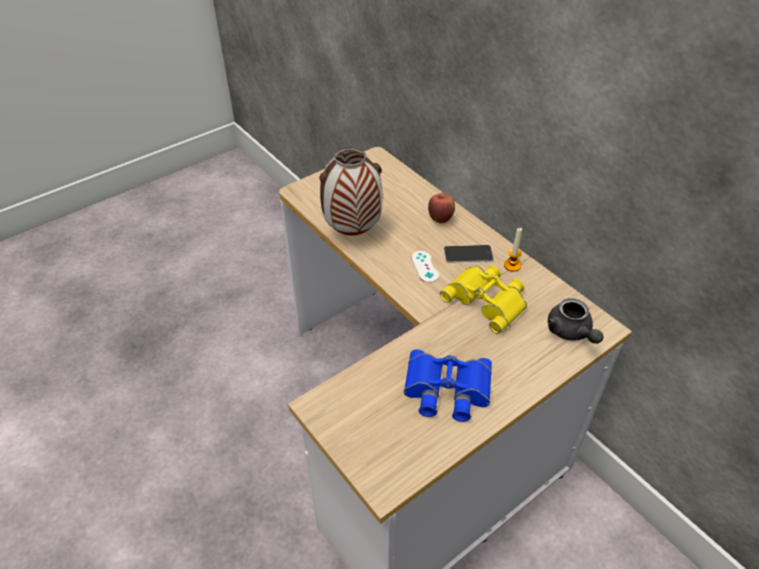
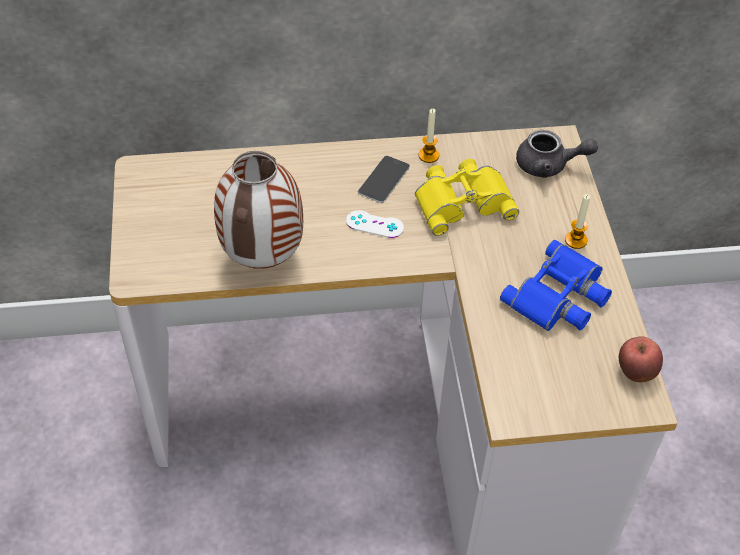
camera: 60 degrees left, 5 degrees up
(440, 219) = (308, 172): apple -> apple (635, 372)
(510, 378) = (575, 240): none -> candle

